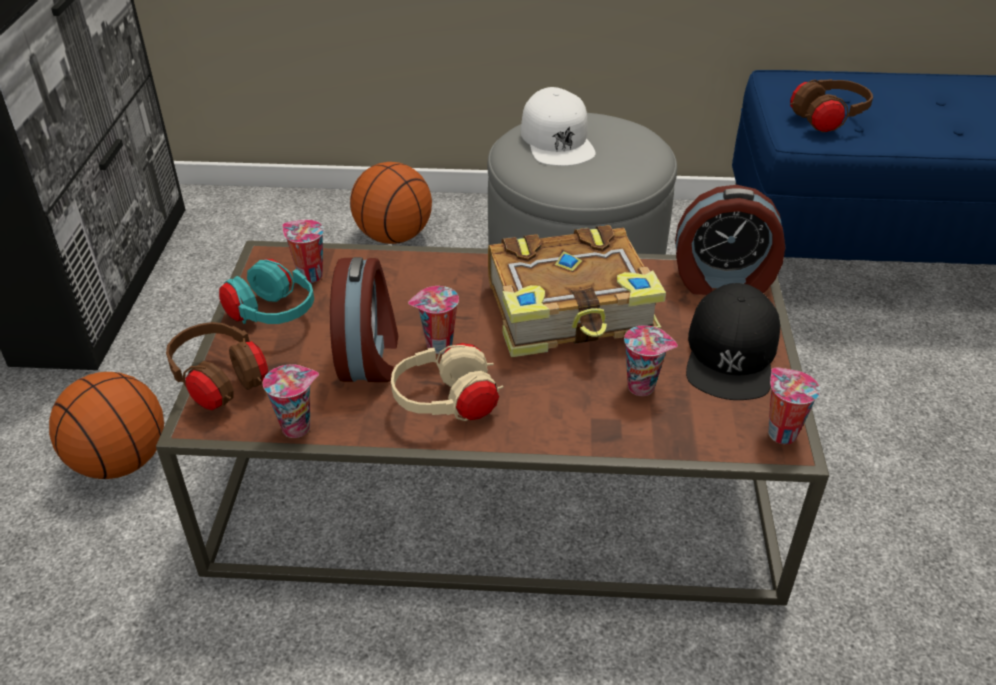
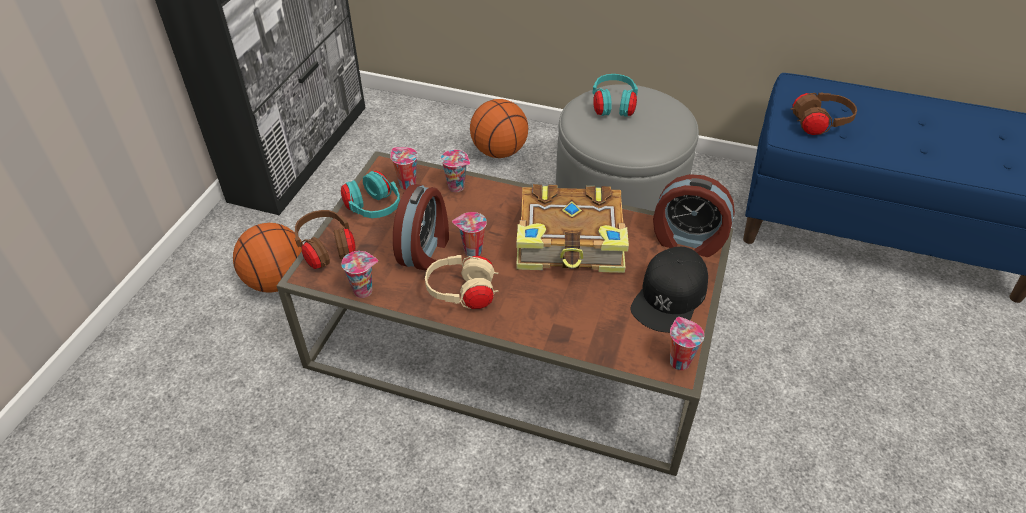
camera: 15 degrees right, 5 degrees up
(557, 140) = (613, 107): white cap -> turquoise headphones
(643, 387) = (597, 308): cup -> cup (457, 187)

